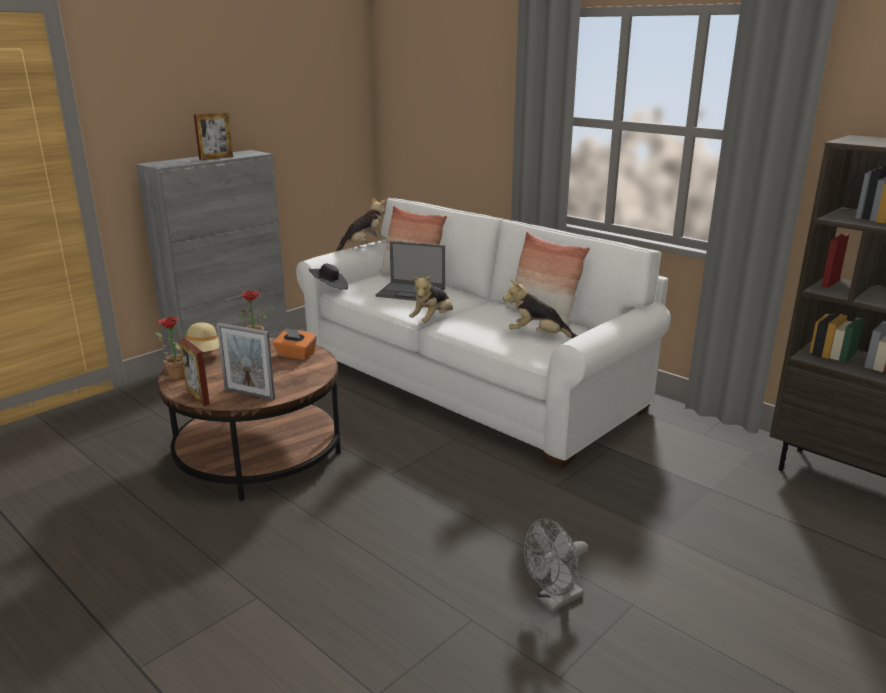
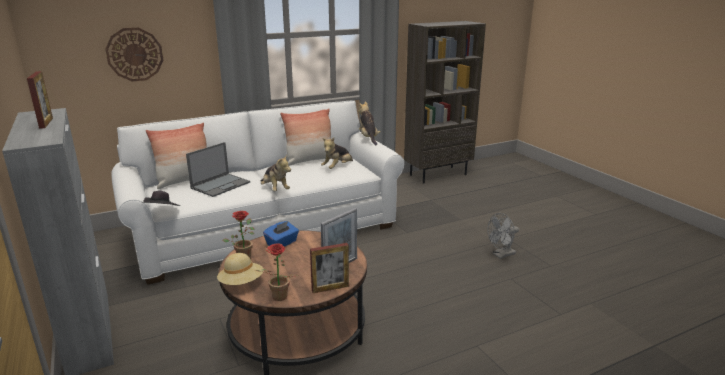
camera: 70 degrees left, 0 degrees up
(295, 355) = (282, 243): orange tissue box -> blue tissue box
(364, 246) = (127, 174): plush toy -> plush toy (368, 138)
(449, 123) = (135, 54): none -> wall clock
(554, 600) = (501, 255): grey fan -> grey fan turned 75 degrees clockwise

